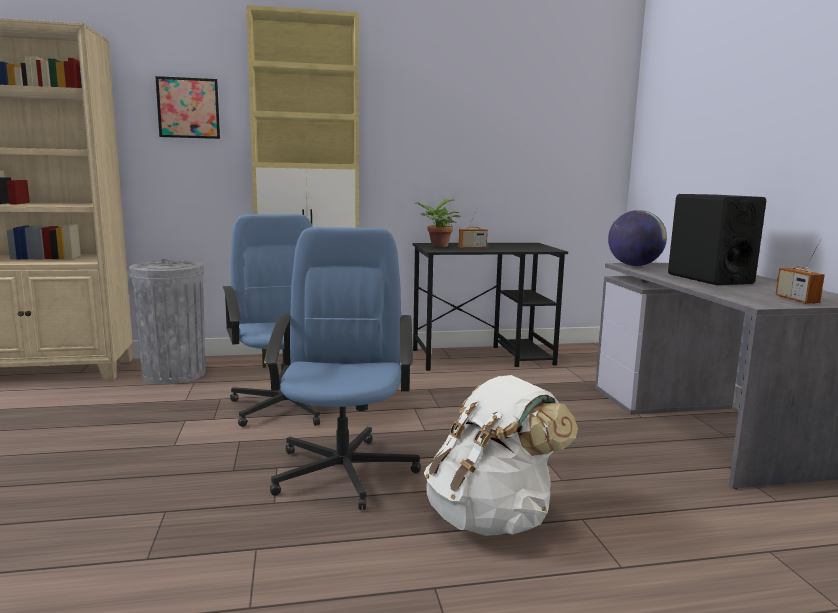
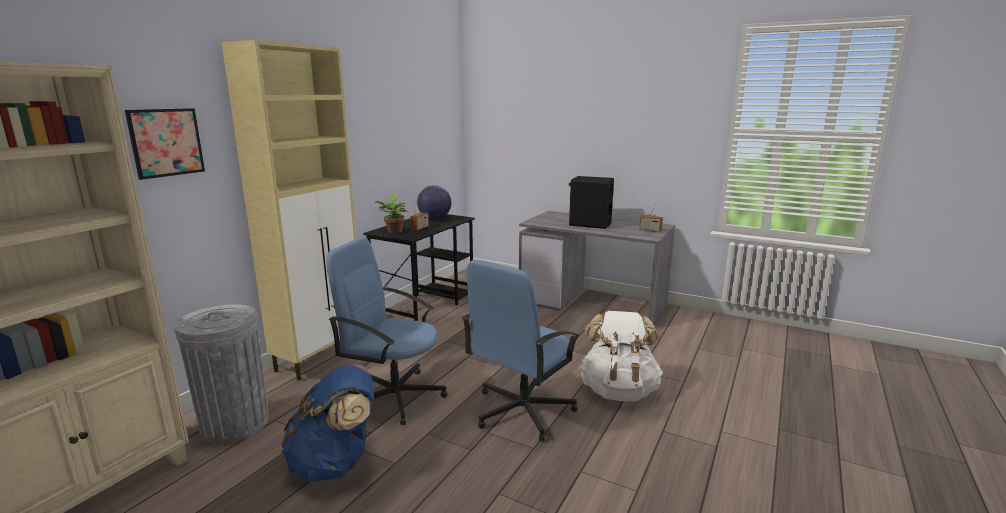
camera: 50 degrees left, 5 degrees up
(153, 423) = (335, 463): none -> blue backpack
(344, 471) = (521, 411): blue office chair -> blue office chair turned 90 degrees counterclockwise
(634, 265) = (536, 222): globe -> globe (435, 219)

